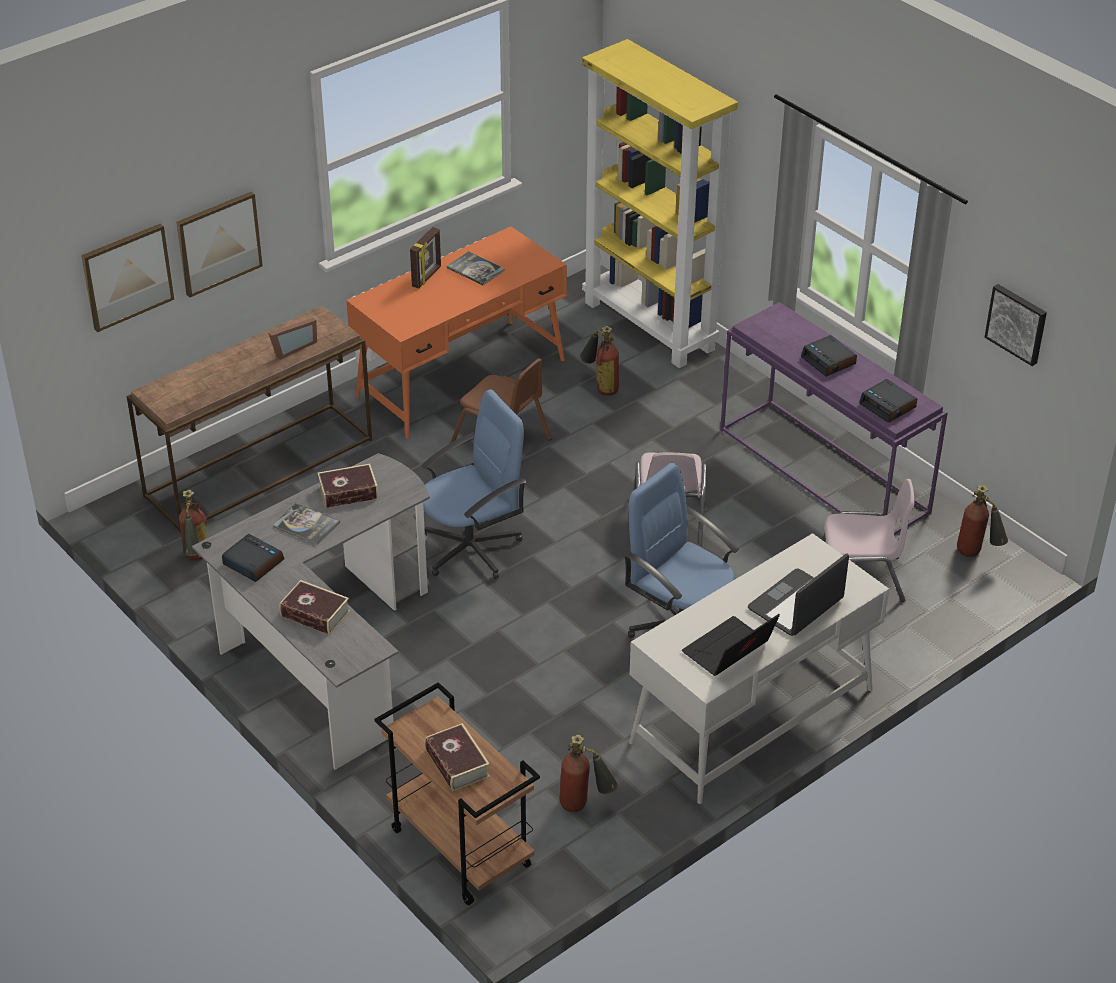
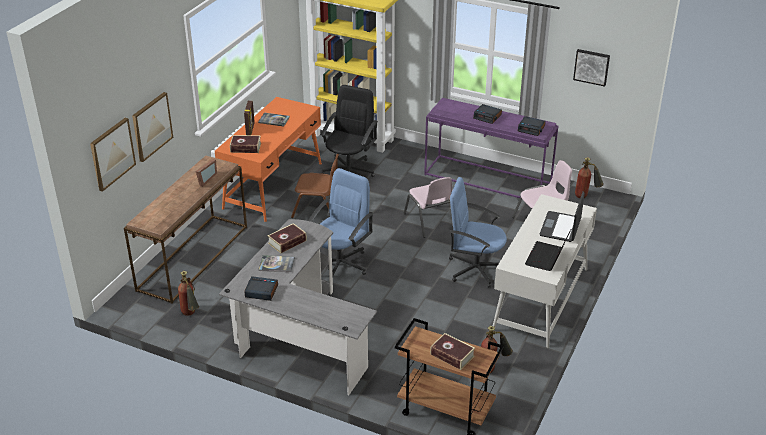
camera: 25 degrees left, 5 degrees down
(315, 614) = (317, 306): book -> book (245, 148)
(600, 386) = (349, 171): fire extinguisher -> black office chair

